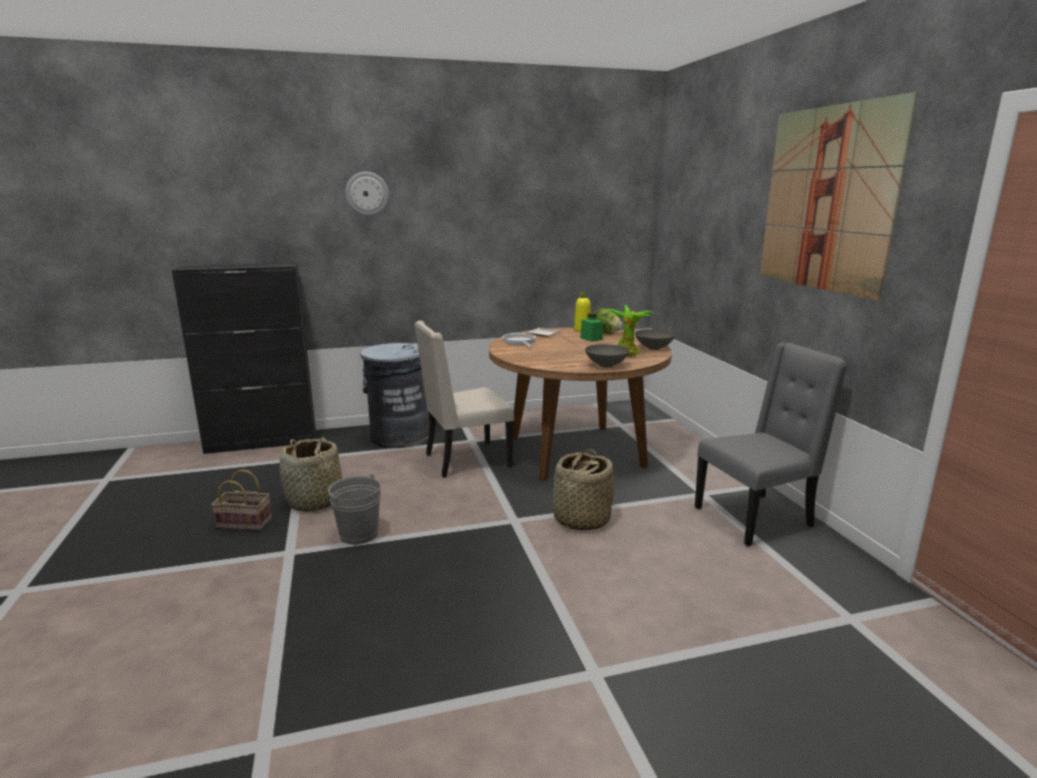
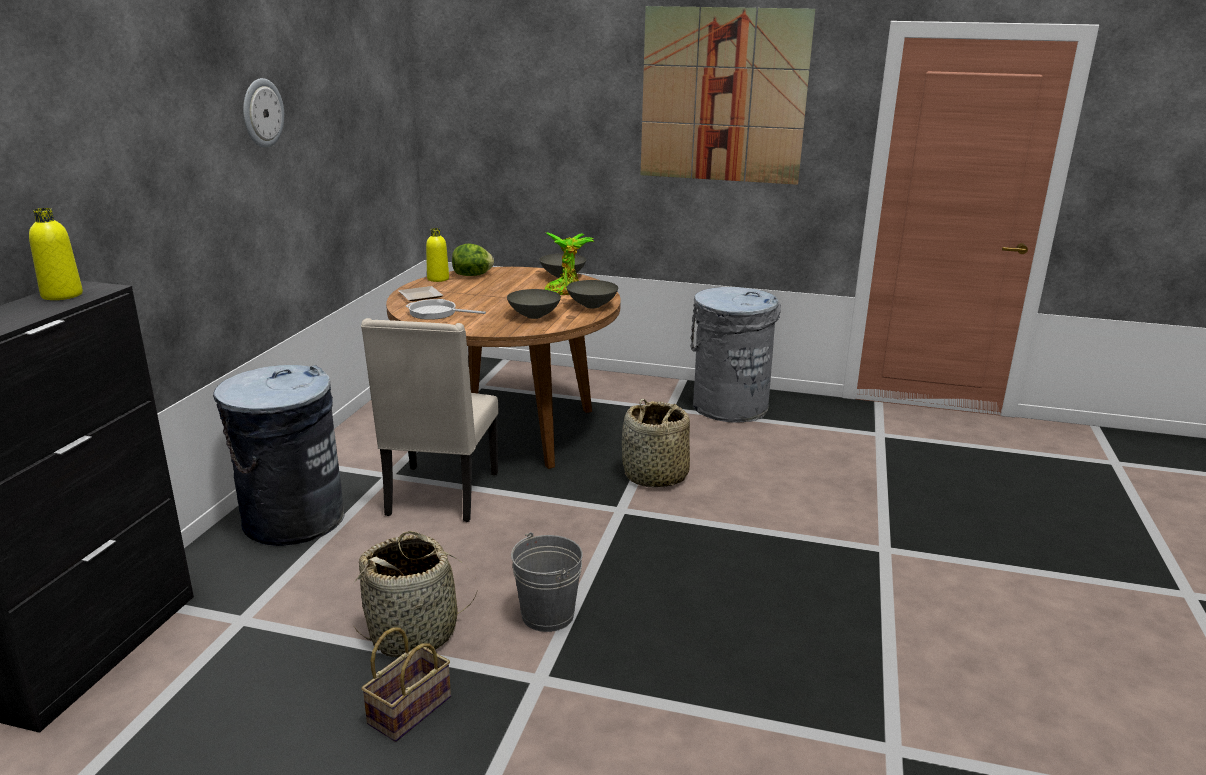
camera: 60 degrees left, 5 degrees up
(270, 264) = (62, 295): none -> yellow bottle
(367, 194) = (148, 125): wall clock -> wall clock (262, 113)
(556, 358) = (534, 316): none -> grey bowl
(591, 339) = (483, 285): green jar -> none
(755, 517) = (729, 406): grey chair -> grey trash can

